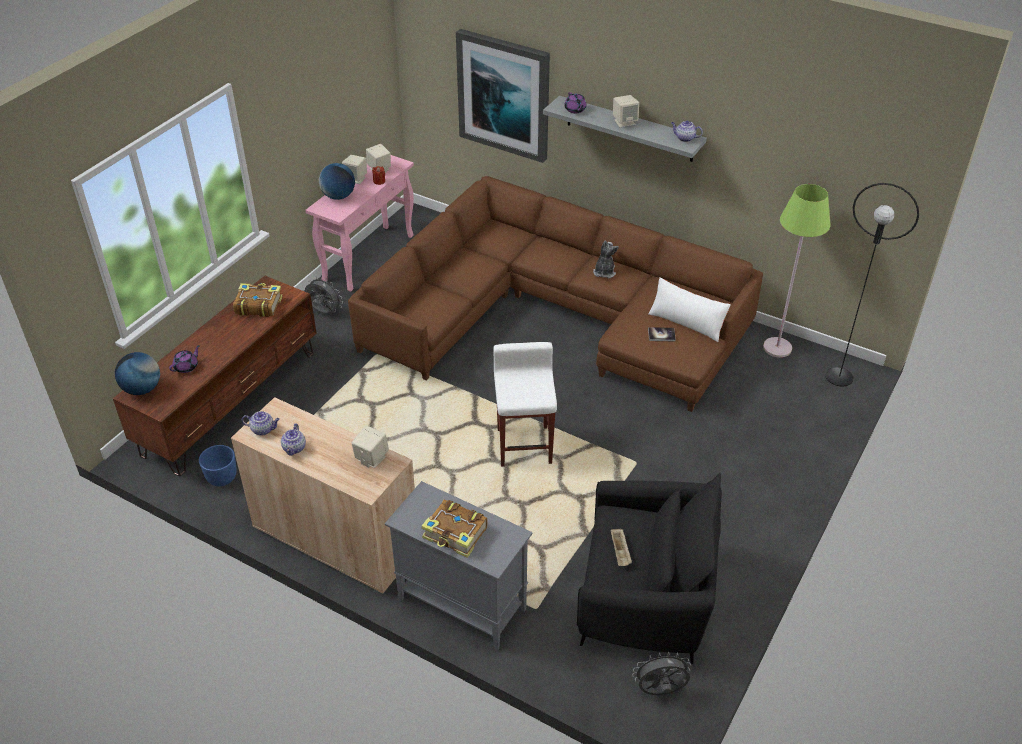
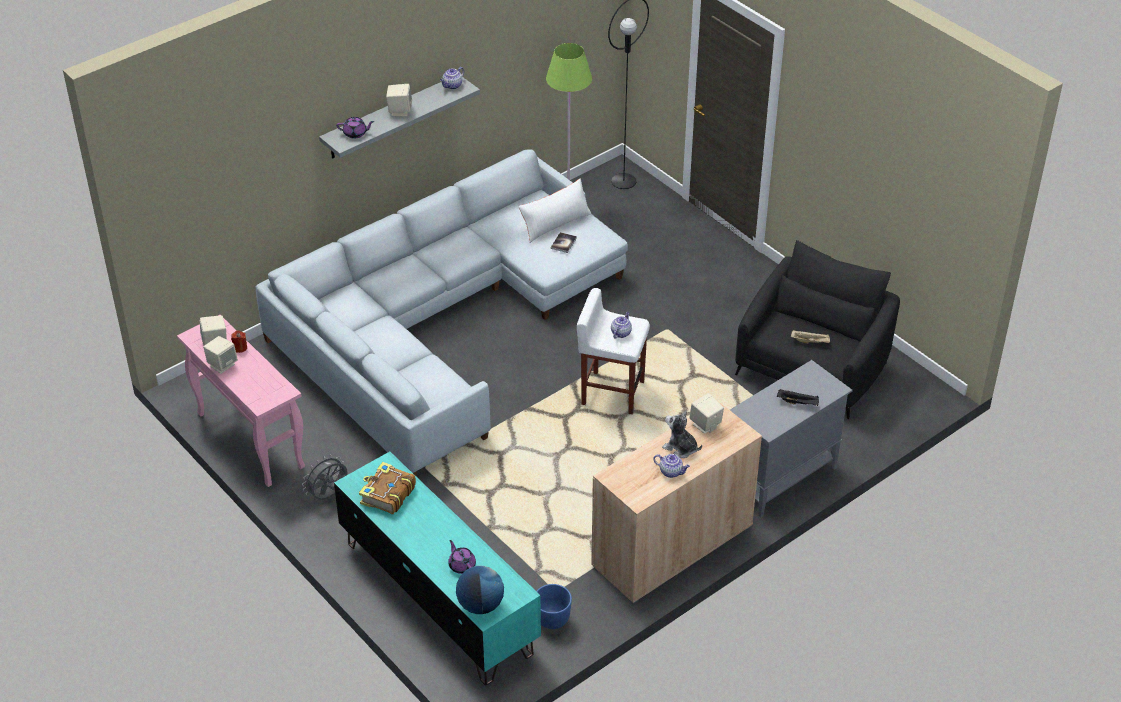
camera: 70 degrees left, 0 degrees up
(231, 402) = (437, 597): brown tv stand -> turquoise tv stand
(263, 429) = (636, 489): teapot -> teapot (621, 333)
(338, 196) = (248, 385): globe -> none
(455, 534) = (798, 402): book -> black tray
(504, 95) = (261, 178): picture -> none
(556, 315) = (441, 323): brown sofa -> grey sofa
(604, 272) = (450, 251): plush toy -> plush toy (680, 448)
(660, 692) = (905, 388): grey fan -> none

